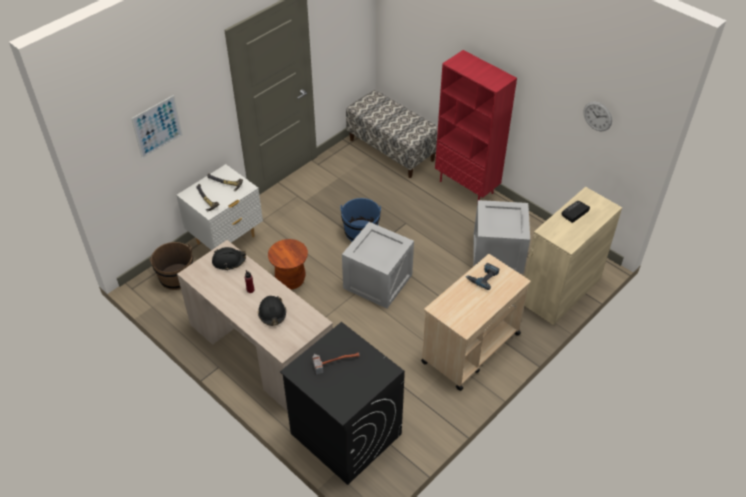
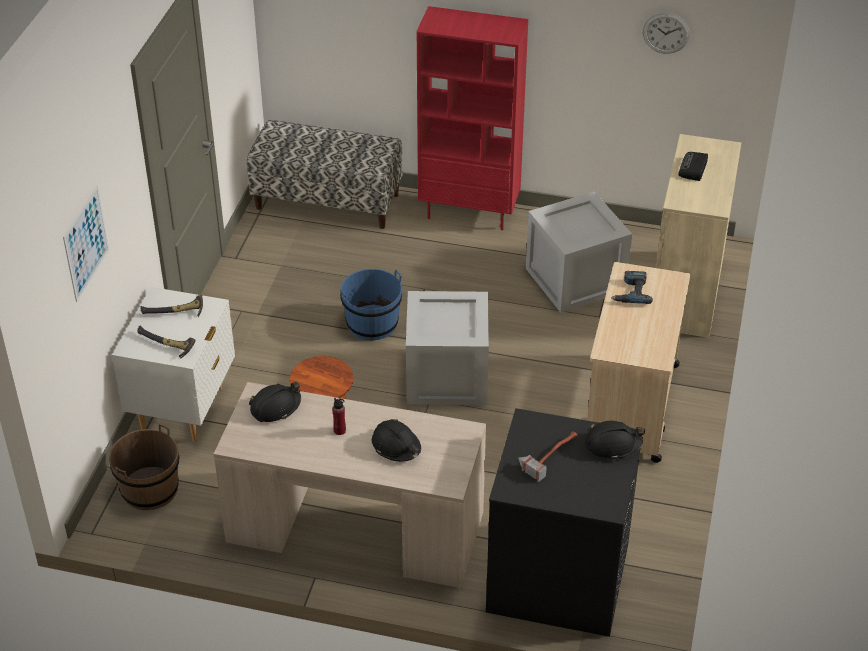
camera: 30 degrees left, 5 degrees down
(378, 371) = (613, 445): none -> black hard hat

